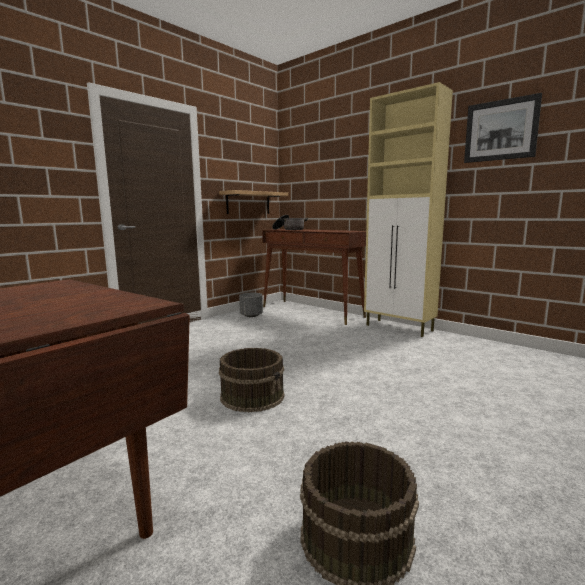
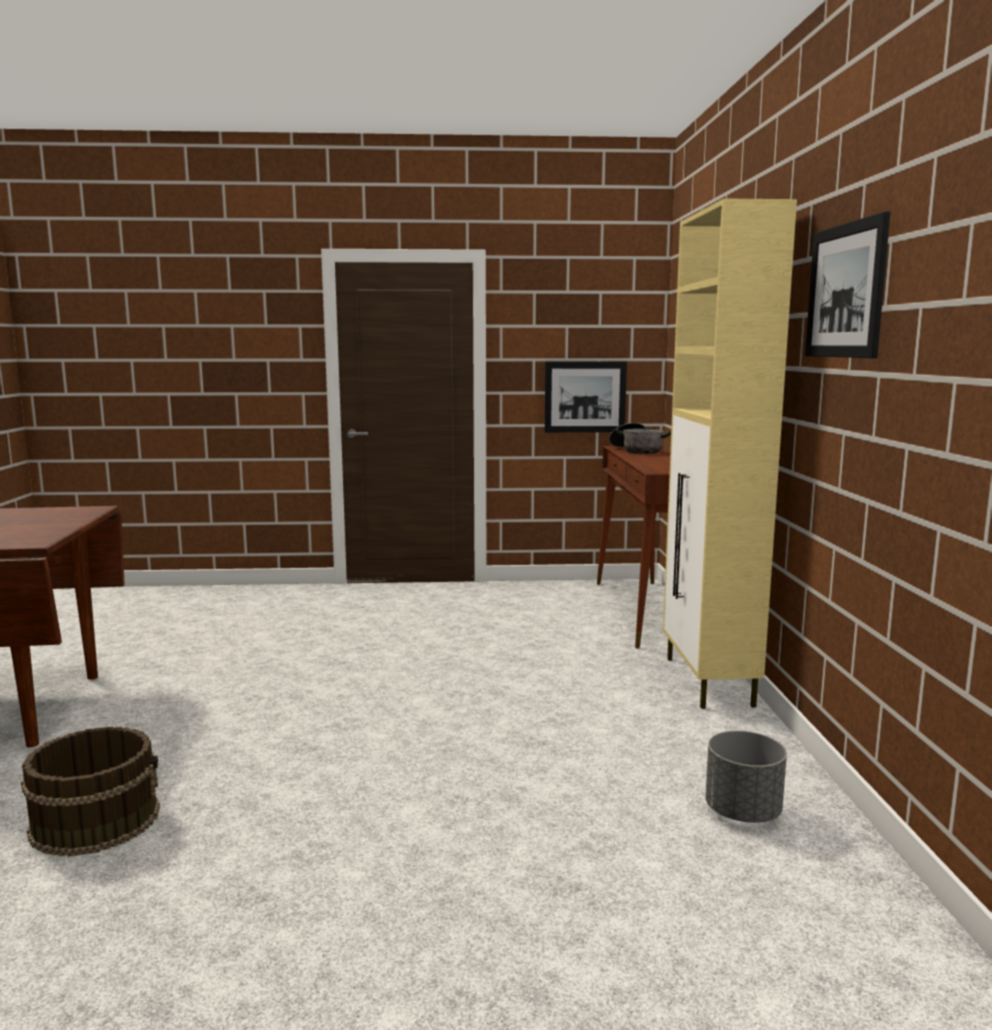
camera: 45 degrees right, 0 degrees up
(248, 203) = (585, 397): shelf -> picture
(251, 316) = (543, 593): grey planter -> grey planter (742, 812)
(253, 396) = (299, 689): brown bucket -> none

